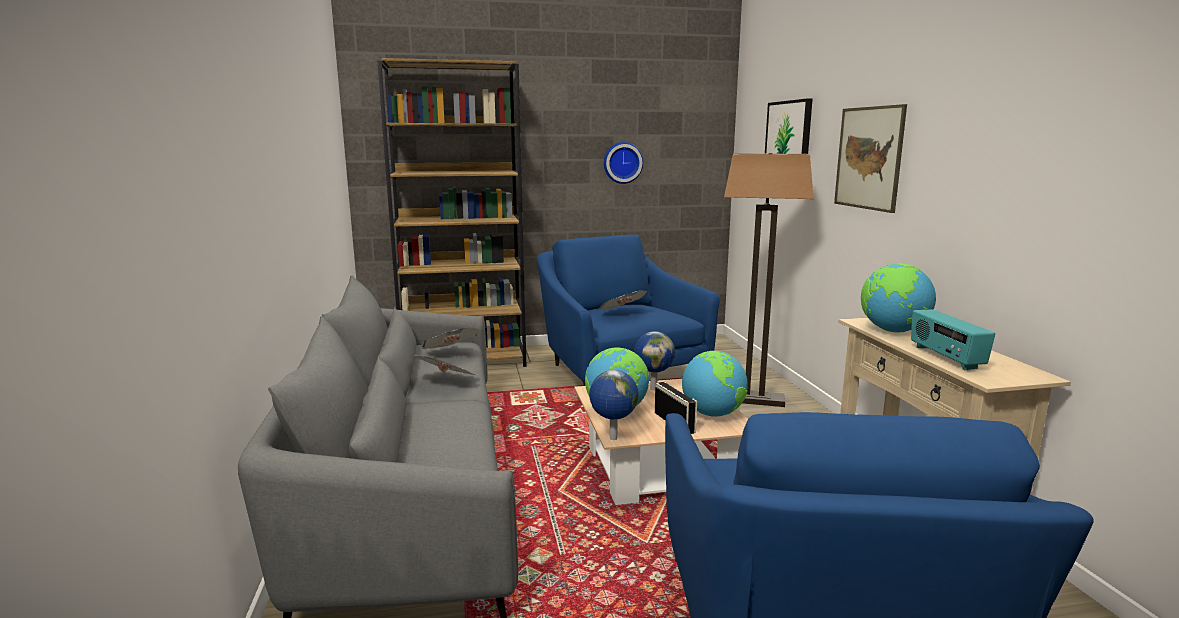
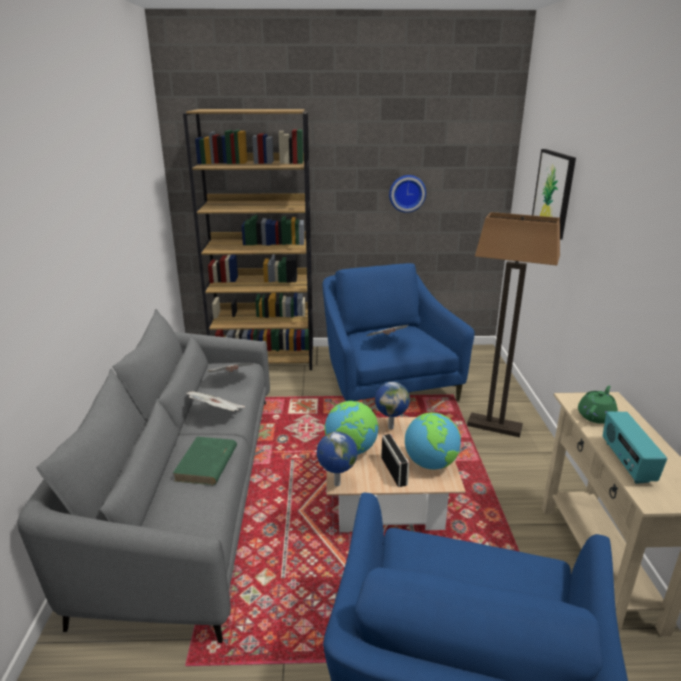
camera: 10 degrees right, 10 degrees up
(452, 424) = (206, 464): none -> green book
(868, 158) = (611, 234): picture -> none
(893, 331) = (596, 416): globe -> green teapot

